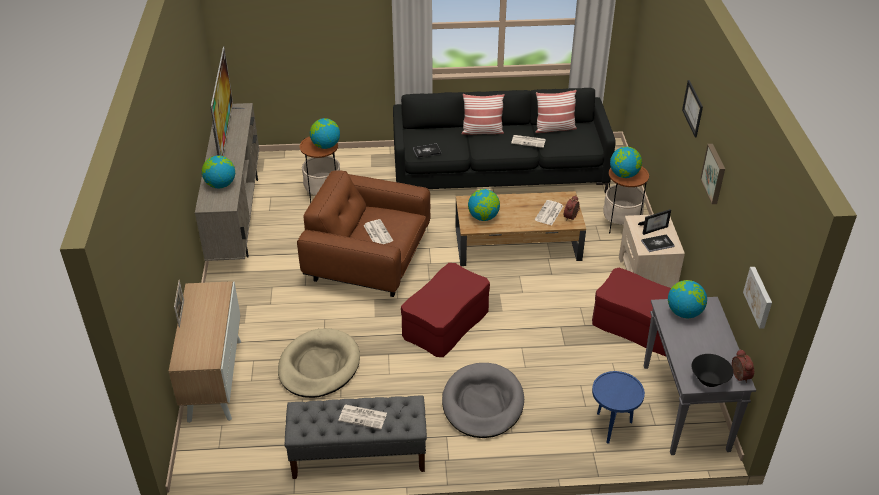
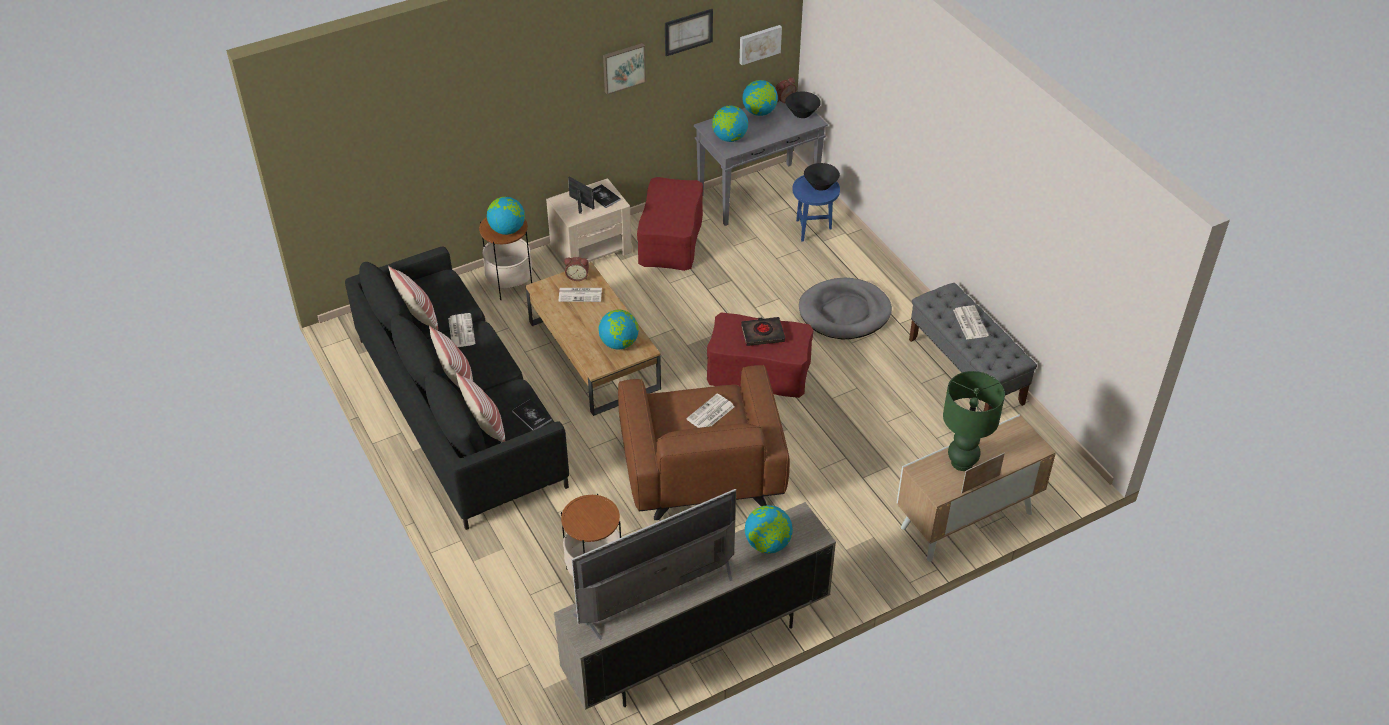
camera: 115 degrees left, 5 degrees up
(208, 313) = (962, 462): none -> green table lamp
(319, 366) = (886, 444): beige dog bed -> none
(325, 146) = (588, 508): globe -> globe (759, 112)
(431, 133) = (485, 426): none -> pillow
(448, 296) = (762, 334): none -> black book
(621, 395) = (820, 185): none -> black bowl
(693, 108) = (535, 79): picture -> picture (688, 32)

